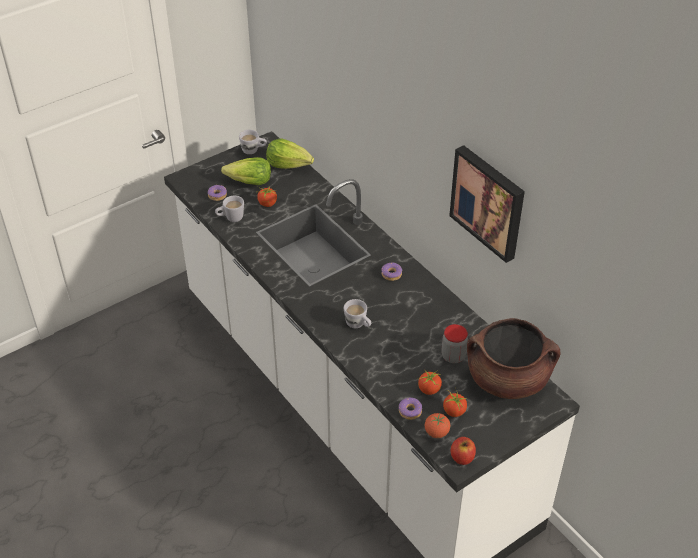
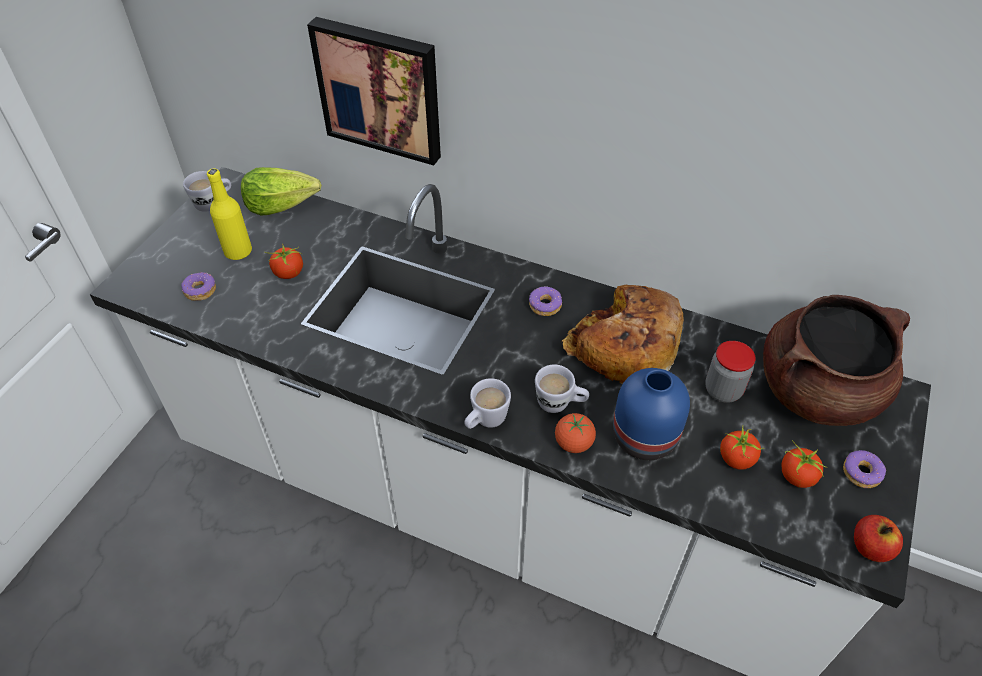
camera: 30 degrees left, 5 degrees up
(230, 218) = (245, 318): white mug -> white mug (485, 421)
(249, 182) = (238, 251): lettuce -> yellow bottle
(388, 359) = (643, 438): none -> blue vase
(410, 411) = (741, 509): donut -> donut (861, 473)
(417, 312) = (623, 346): none -> bread
(436, 432) = (804, 525): tomato -> tomato (573, 443)
(489, 202) = (734, 128): picture -> picture (380, 89)

